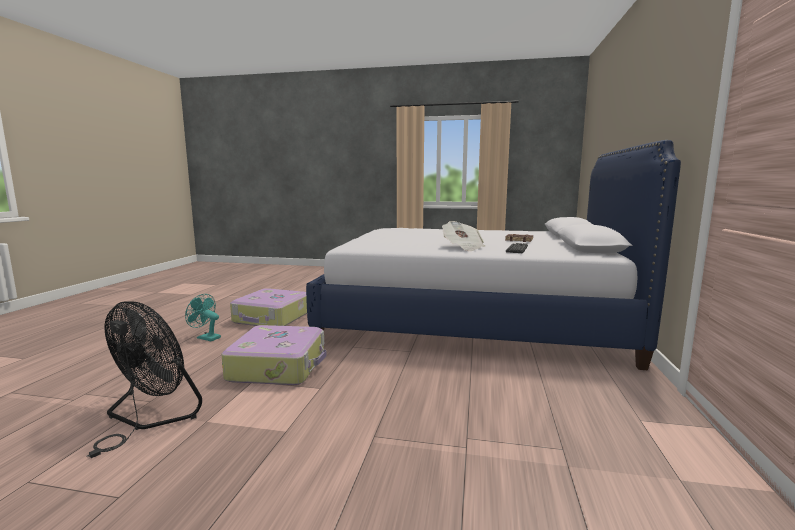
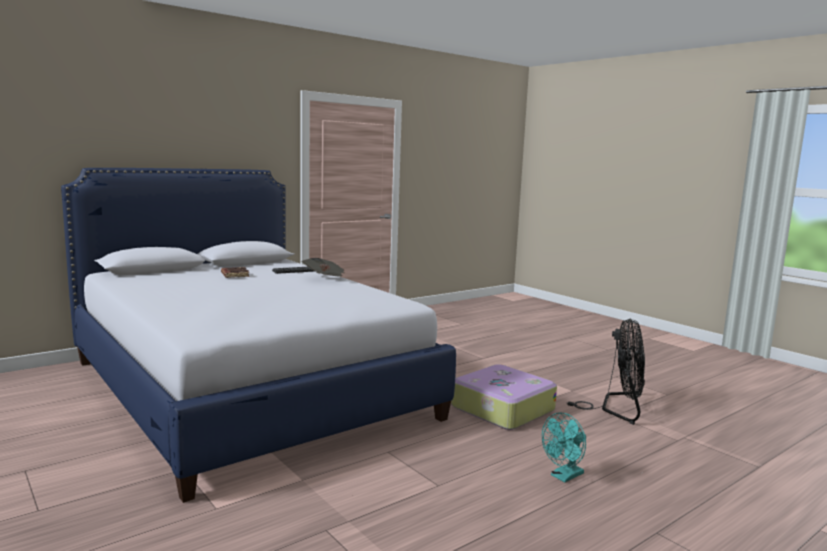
camera: 140 degrees left, 0 degrees up
(142, 416) = (617, 406): black fan -> black fan turned 135 degrees counterclockwise
(206, 338) = (564, 476): turquoise fan -> turquoise fan turned 75 degrees clockwise
(272, 318) = (451, 486): suitcase -> none

